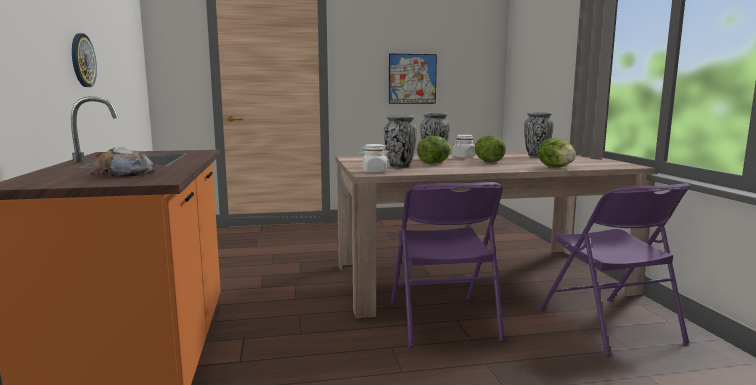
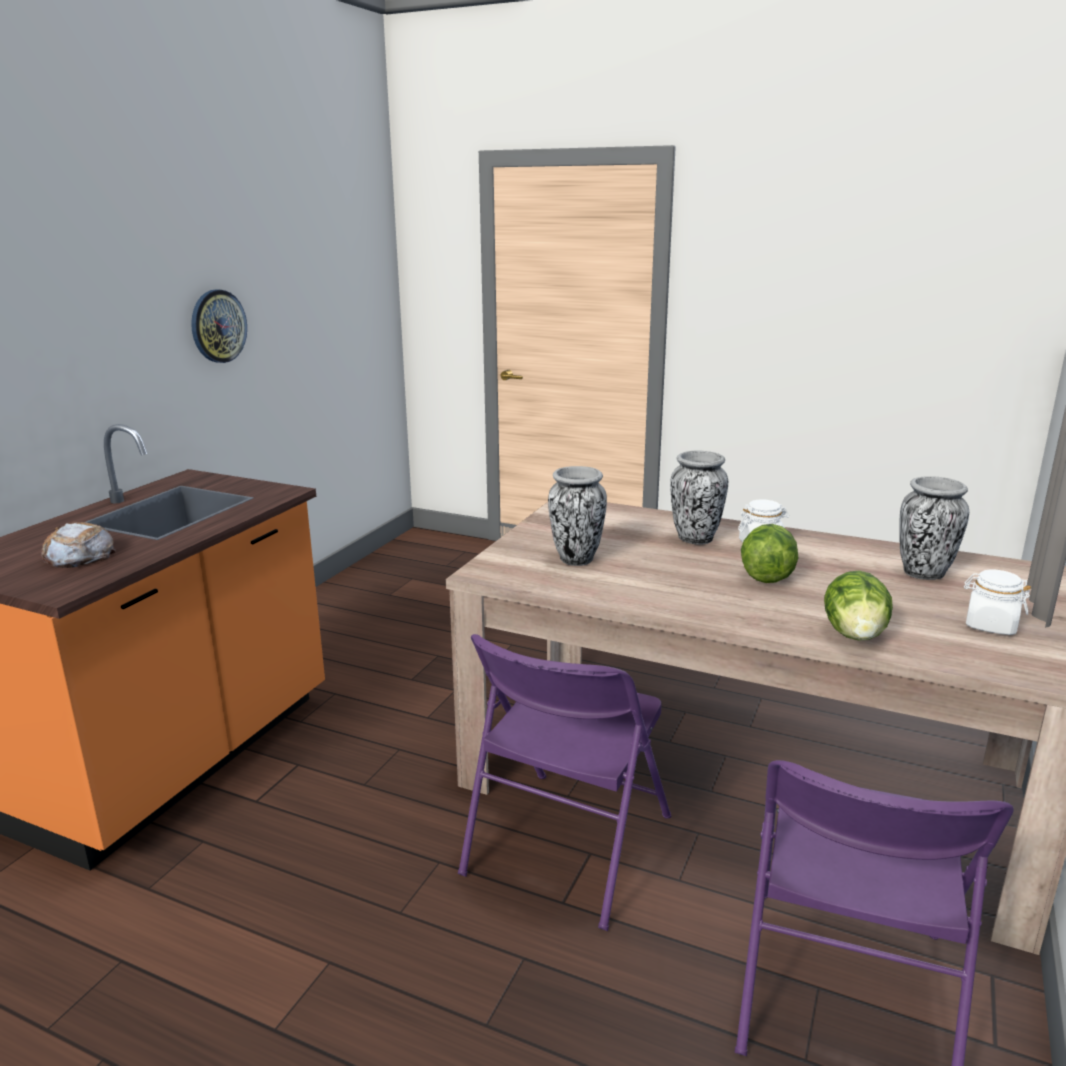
camera: 35 degrees right, 10 degrees up
(374, 172) = (504, 569): white jar -> white jar (990, 625)
(412, 79) = (834, 323): picture -> none
(434, 163) = (656, 559): lettuce -> none

